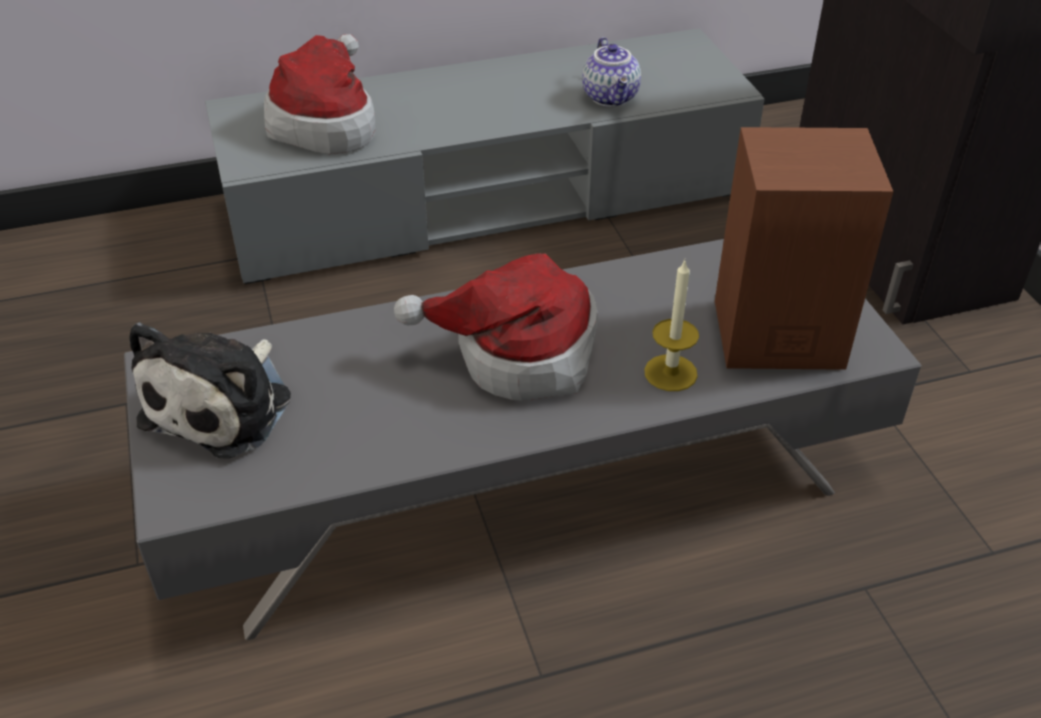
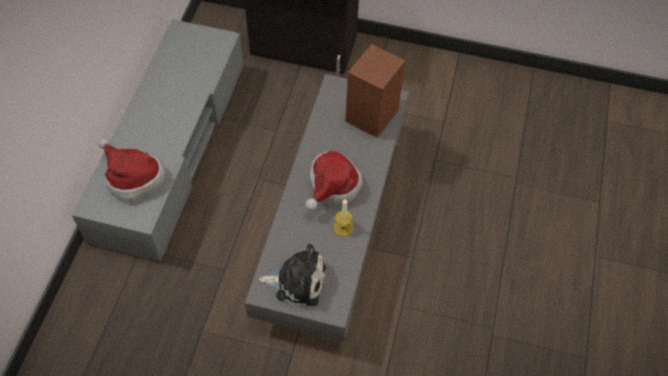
camera: 60 degrees left, 15 degrees up
(223, 405) = (297, 281): plush toy -> plush toy turned 45 degrees counterclockwise
(612, 97) = (198, 76): teapot -> none
(670, 373) = (369, 152): candle -> candle (343, 227)

